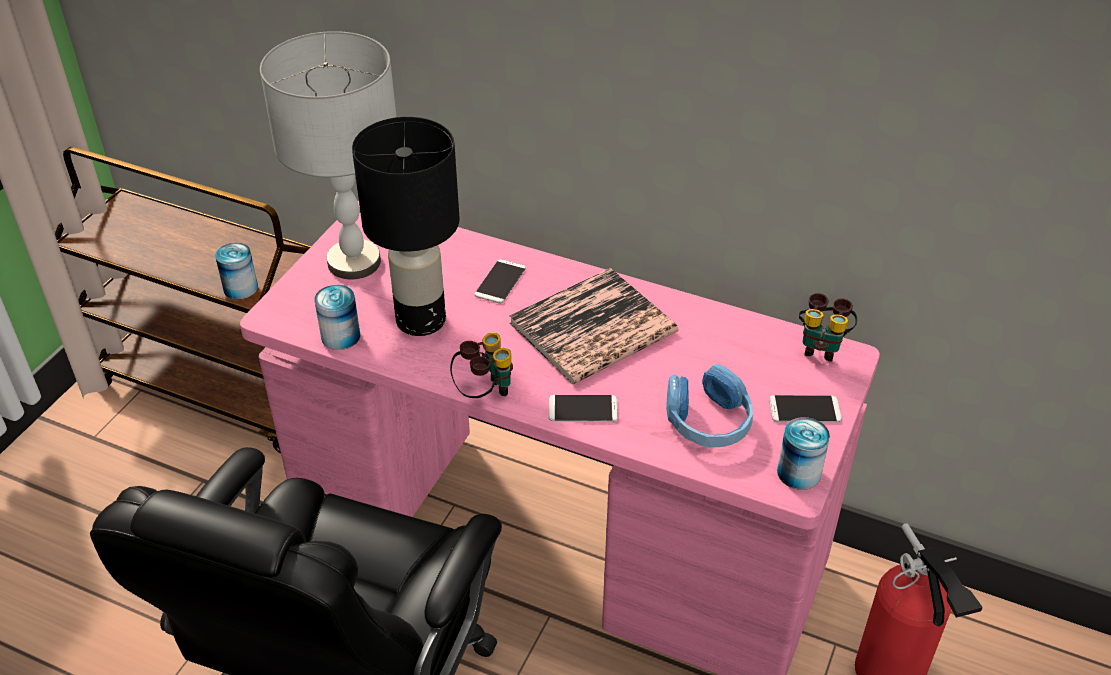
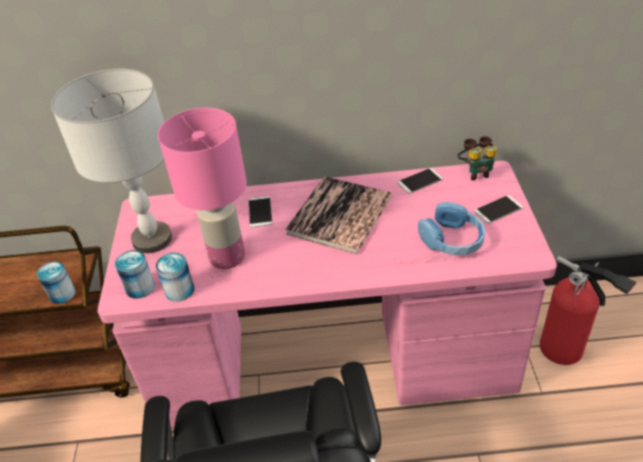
camera: 25 degrees left, 0 degrees up
(422, 319) = (227, 256): black table lamp -> pink table lamp
(484, 392) = (304, 283): binoculars -> none
(583, 409) = (374, 266): phone -> phone (420, 181)
(798, 473) = (526, 246): can -> can (140, 287)

